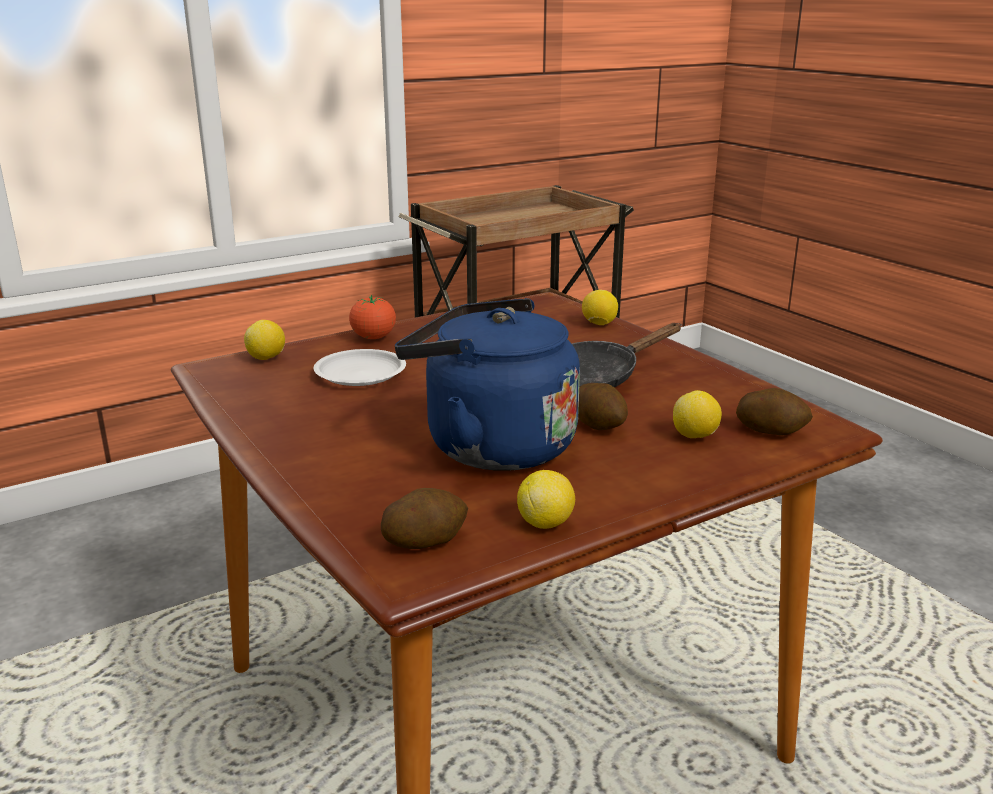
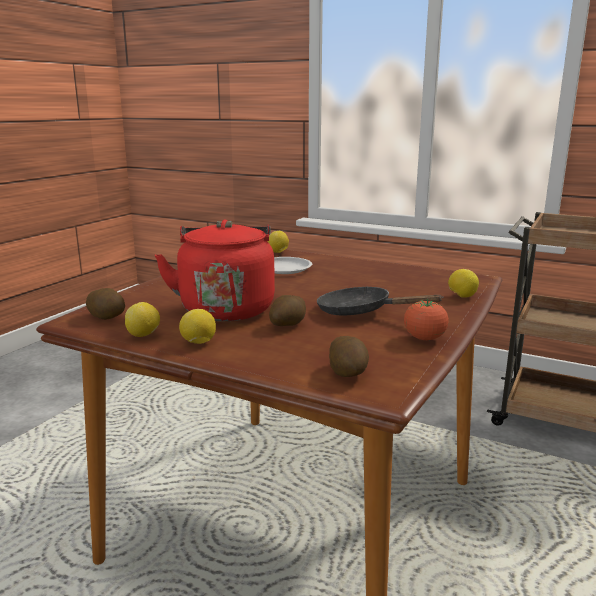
camera: 60 degrees right, 5 degrees down
(373, 338) = (337, 261): tomato -> tomato (424, 338)
(490, 446) = (226, 308): blue kettle -> red kettle
(695, 436) = (305, 351): lemon -> lemon (198, 343)

